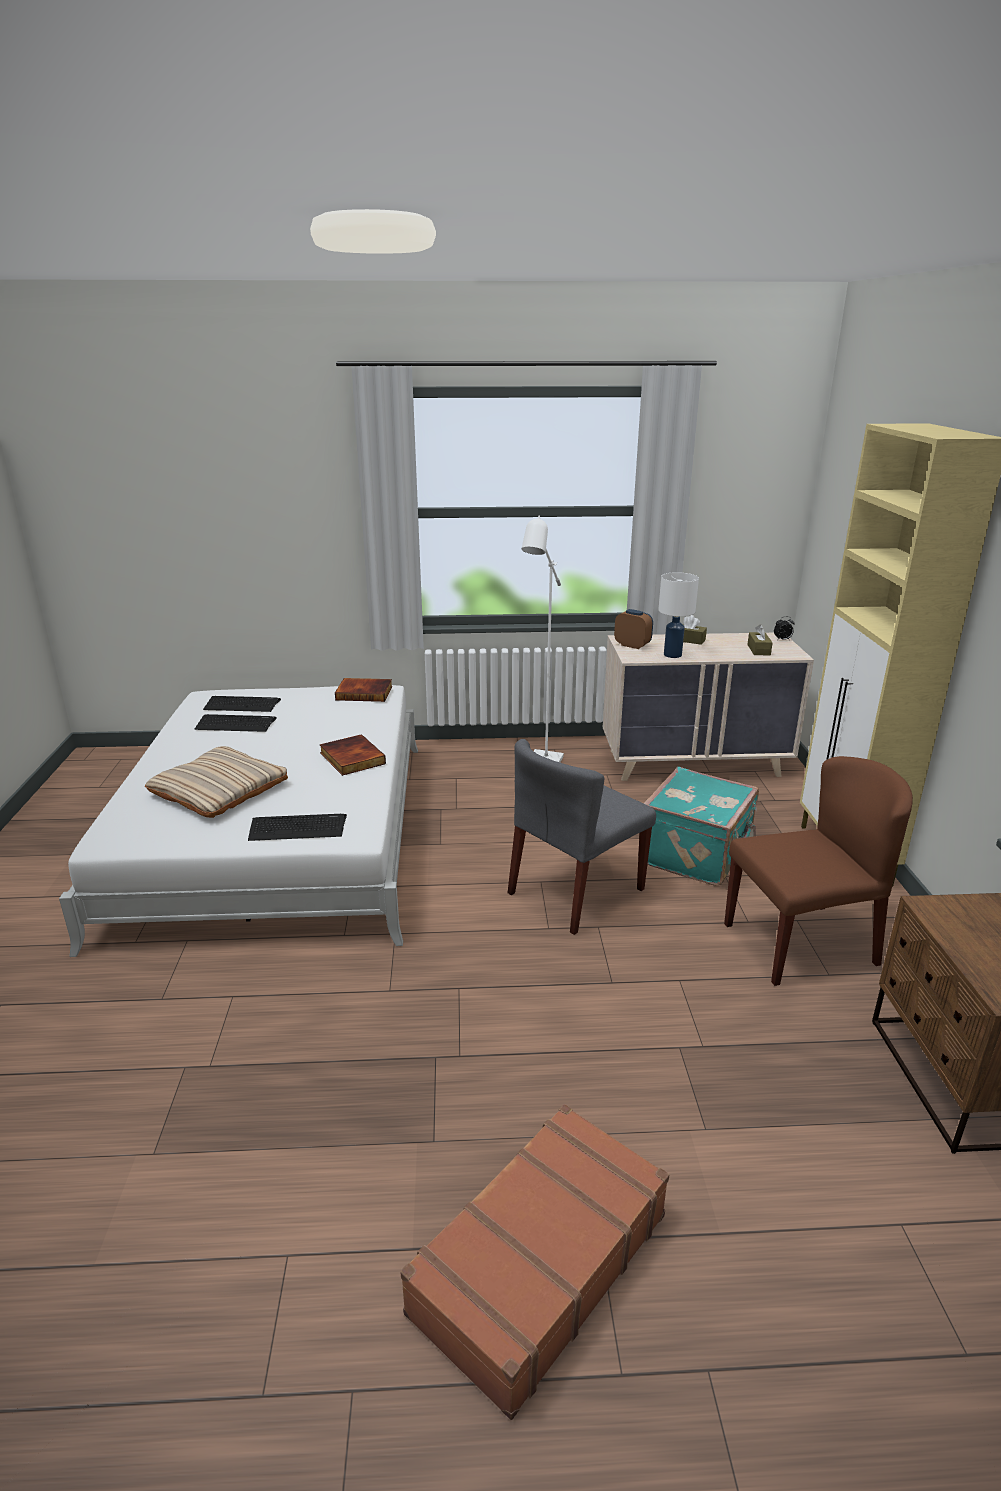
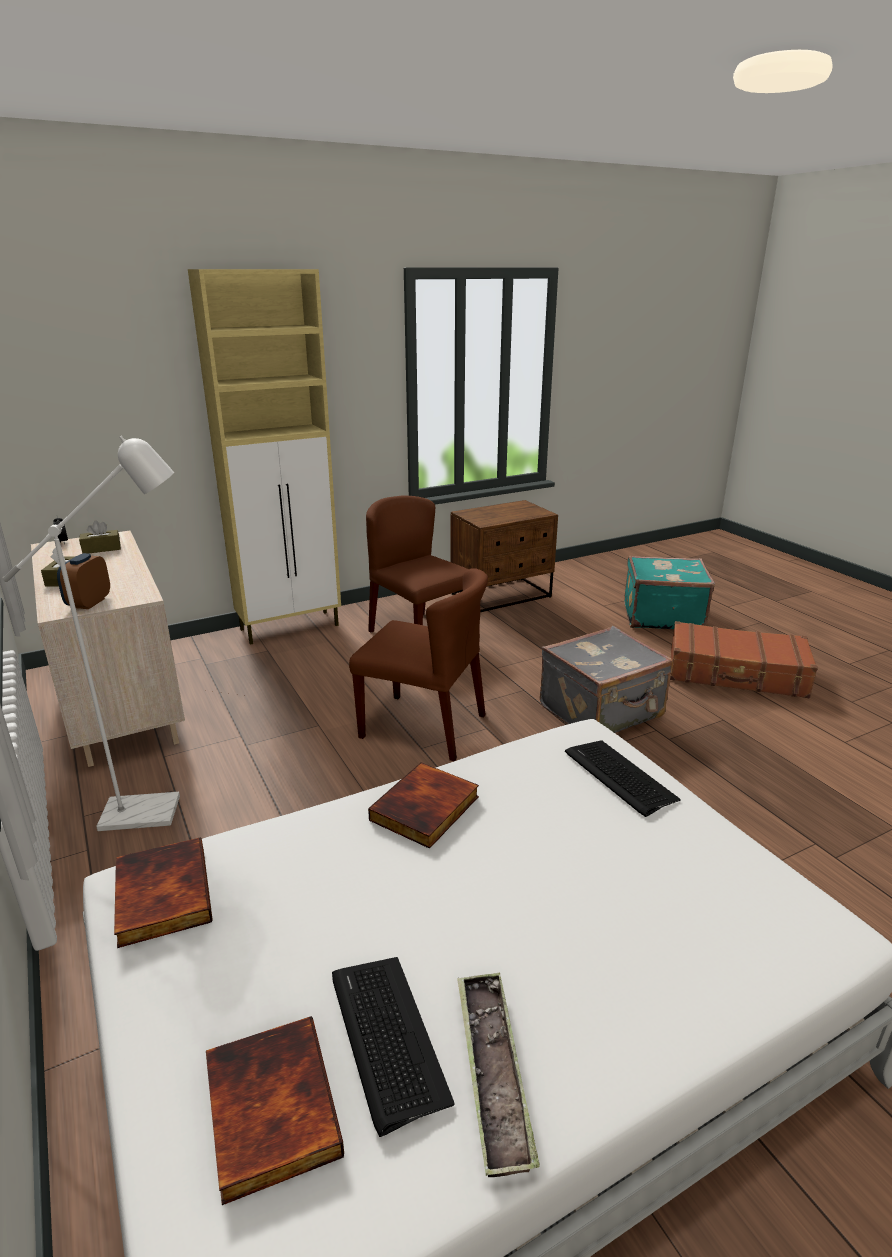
camera: 115 degrees left, 0 degrees up
(193, 738) = (493, 1073): none -> tray
(219, 789) = (616, 896): beige pillow -> none
(242, 705) = (268, 1108): keyboard -> book
(525, 1027) = (602, 712): none -> grey suitcase
(575, 892) = (424, 726): grey chair -> brown chair
(672, 655) = (126, 580): white table lamp -> none
(697, 853) = (322, 681): turquoise suitcase -> turquoise suitcase (661, 616)

